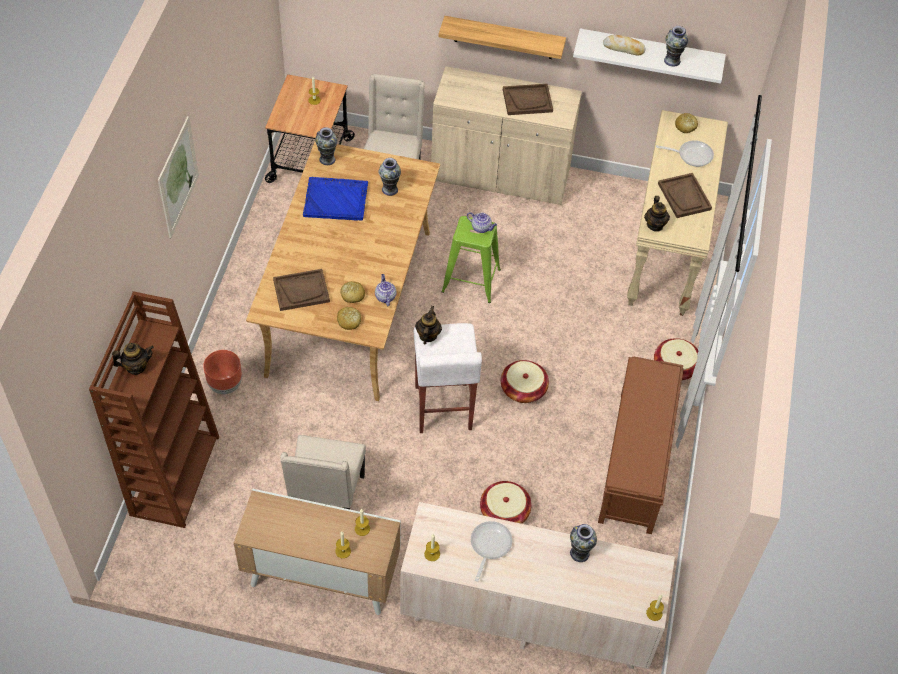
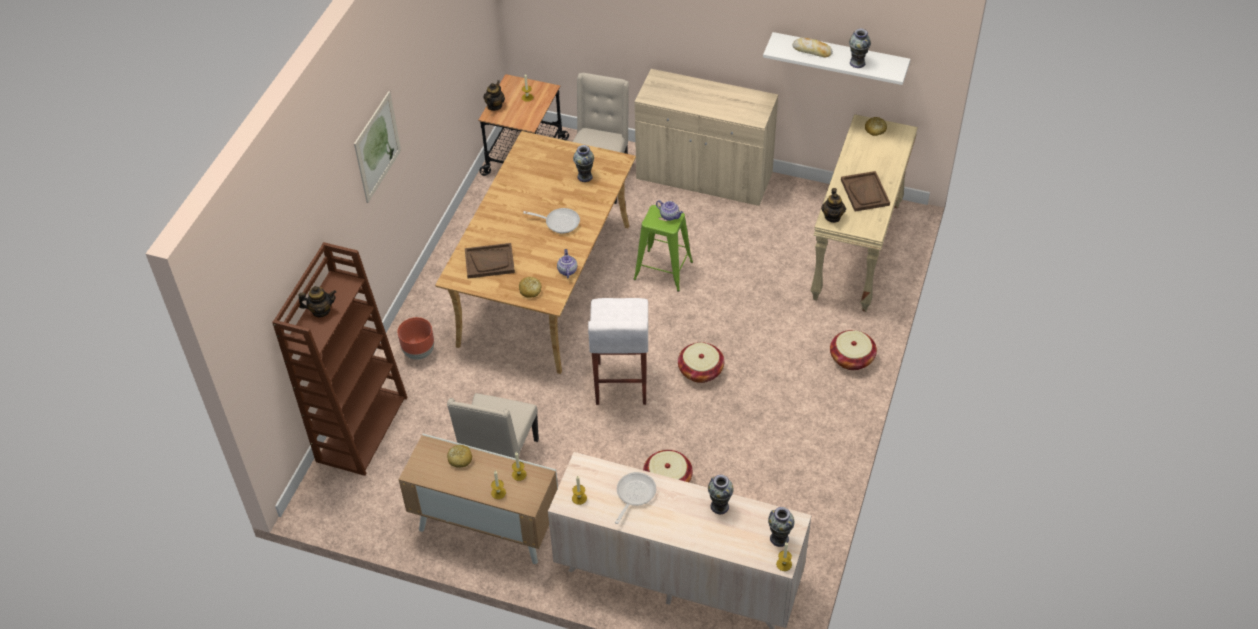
camera: 10 degrees right, 5 degrees down
(327, 159) = (529, 148): vase -> vase (779, 538)
(336, 200) = (533, 184): blue tray -> none
(352, 295) = (536, 267): bread -> bread (460, 459)
(427, 335) = (603, 307): teapot -> teapot (494, 106)
(504, 38) = (703, 41): shelf -> none
(527, 100) = (724, 101): brown tray -> none
(635, 462) = (801, 442): brown bench -> none
(691, 155) = (877, 155): frying pan -> frying pan (559, 222)

